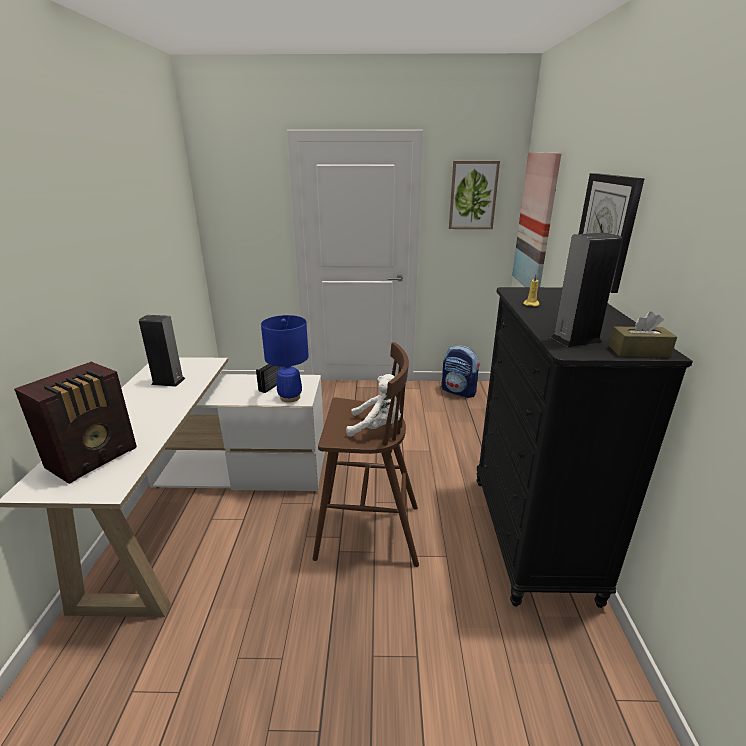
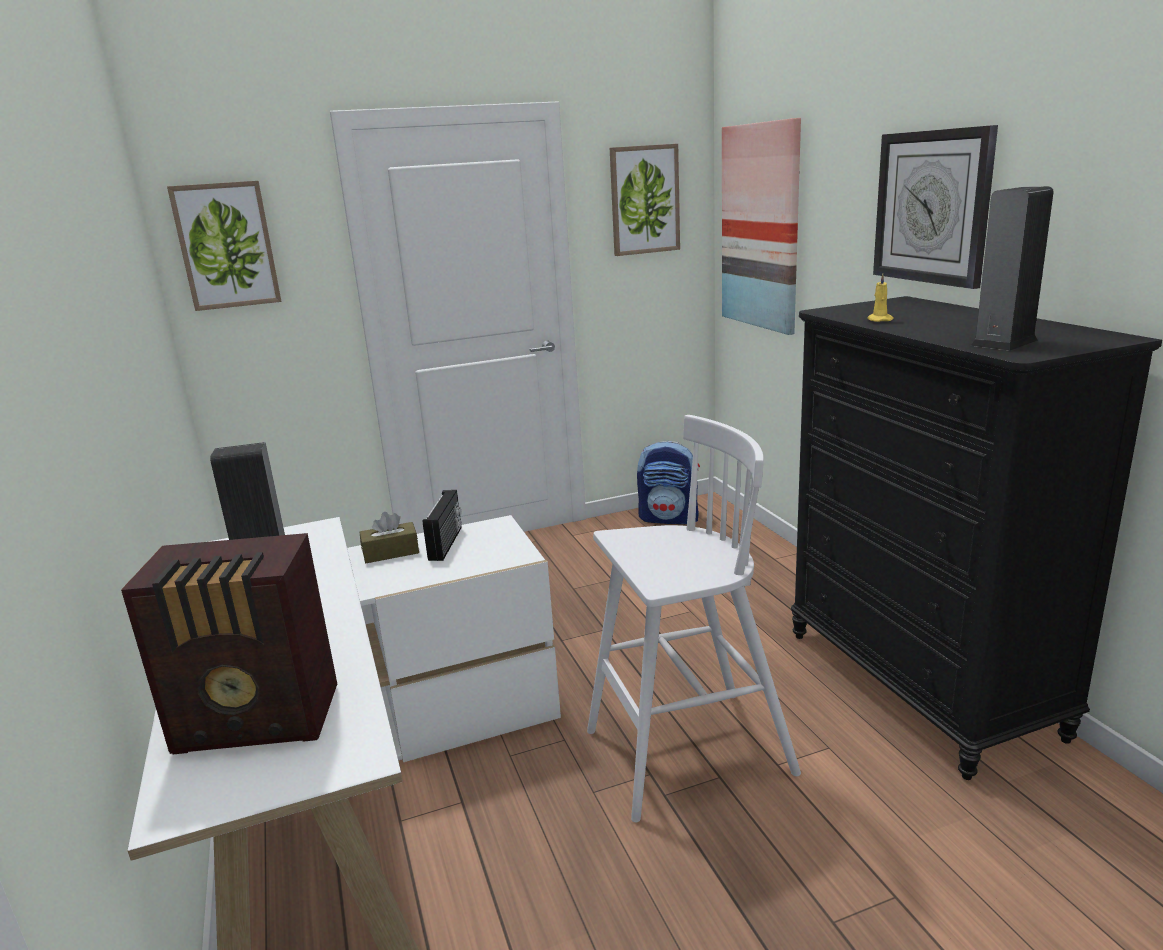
camera: 20 degrees left, 5 degrees down
(95, 457) = (261, 721): radio -> radio turned 75 degrees clockwise
(228, 201) = (226, 246): none -> picture
(290, 397) = (494, 556): blue table lamp -> none
(366, 532) = (684, 753): brown stool -> white stool
(377, 427) = (708, 554): white plush toy -> none
(639, 351) = (1094, 341): brown tissue box -> brown tissue box (391, 552)

